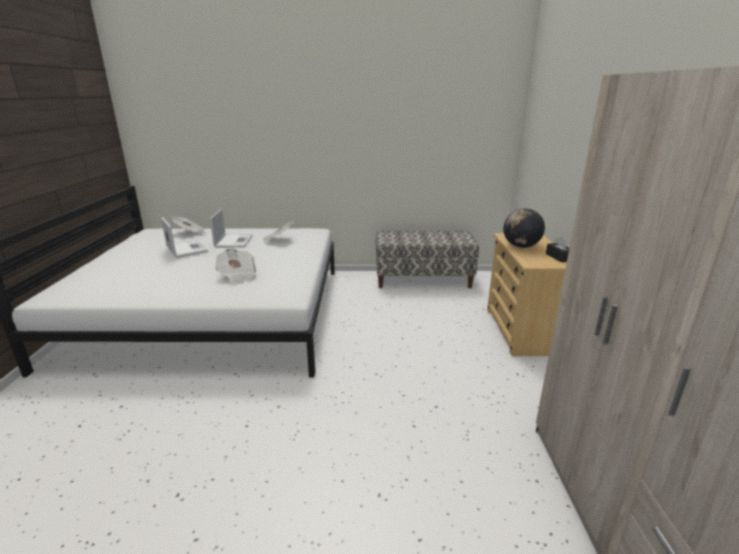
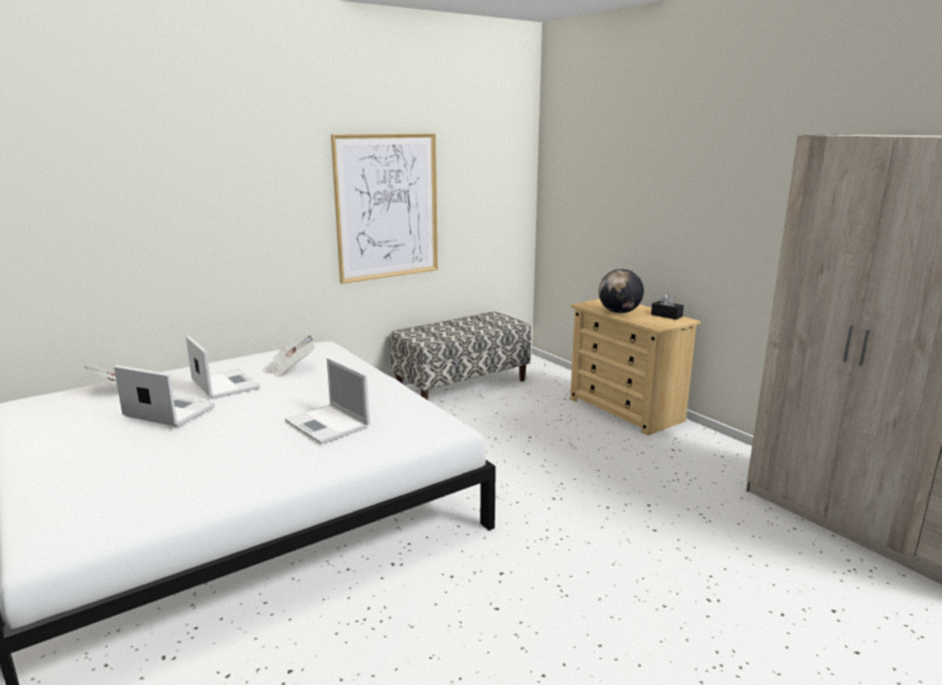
camera: 35 degrees left, 5 degrees down
(237, 276) = (328, 425): newspaper -> laptop
(380, 141) = (387, 207): none -> picture

